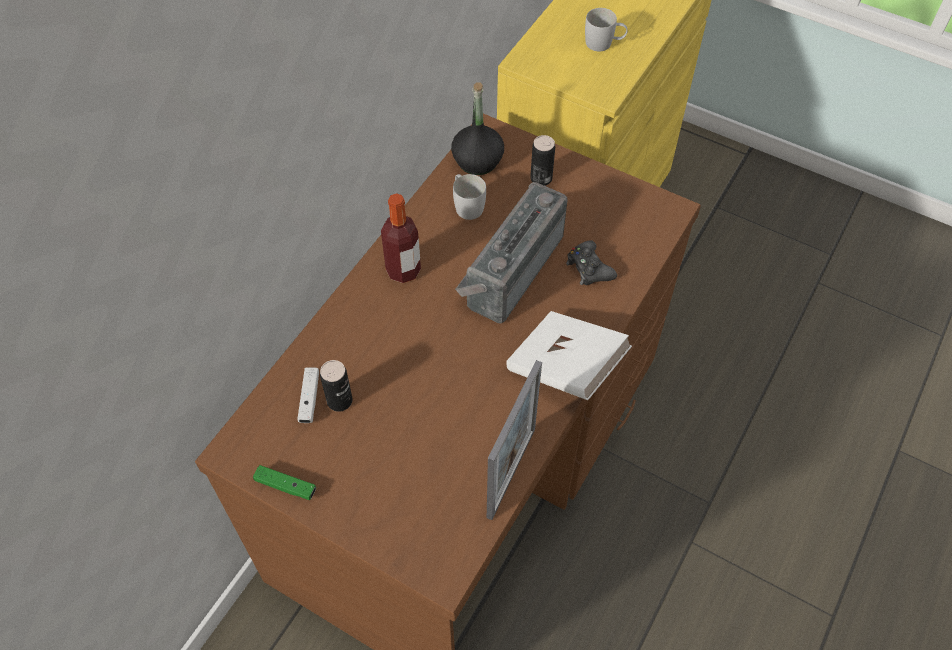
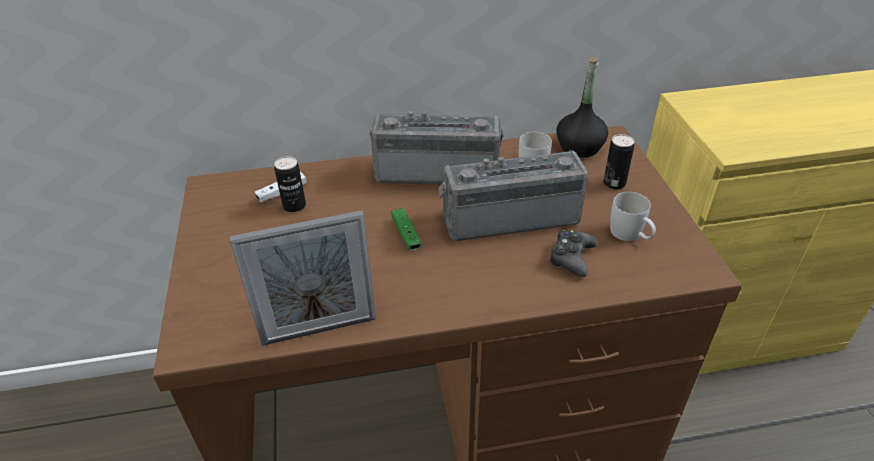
camera: 50 degrees right, 15 degrees down
(286, 486) = (200, 223): green game controller -> green game controller (406, 234)
(403, 270) = (437, 170): bottle -> radio
(565, 368) = (456, 302): white book -> none
(604, 44) = (776, 123): white mug -> white mug (630, 235)

